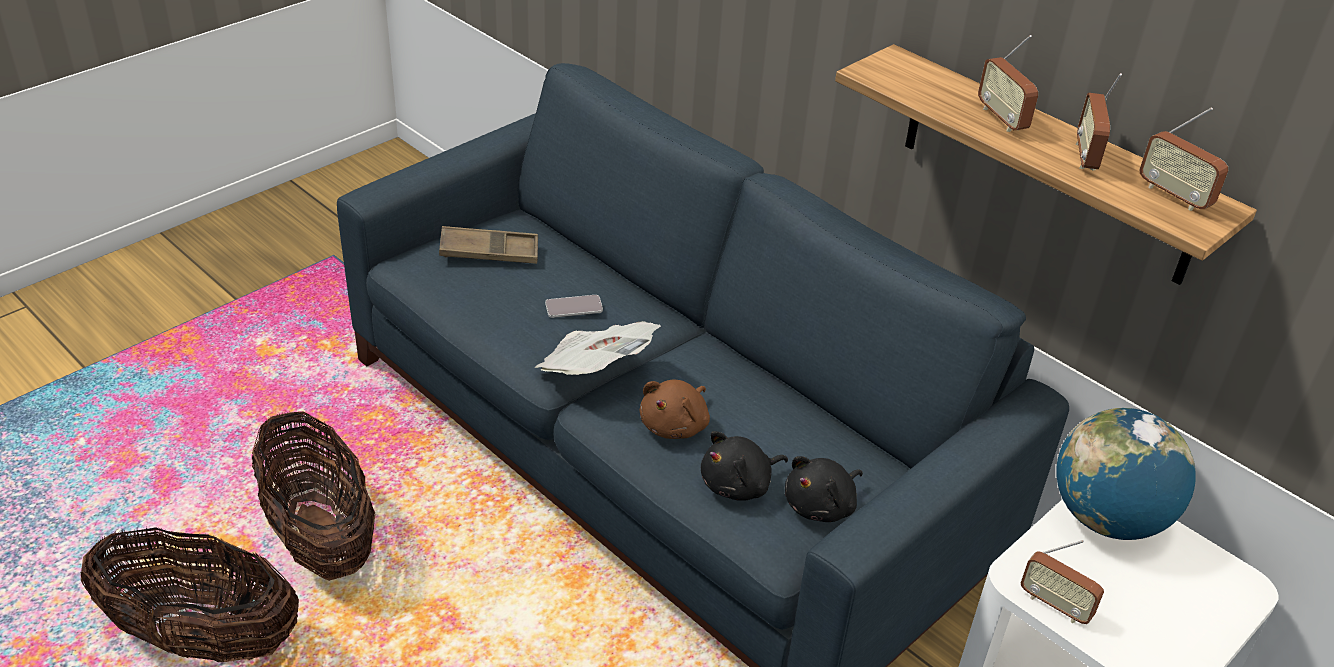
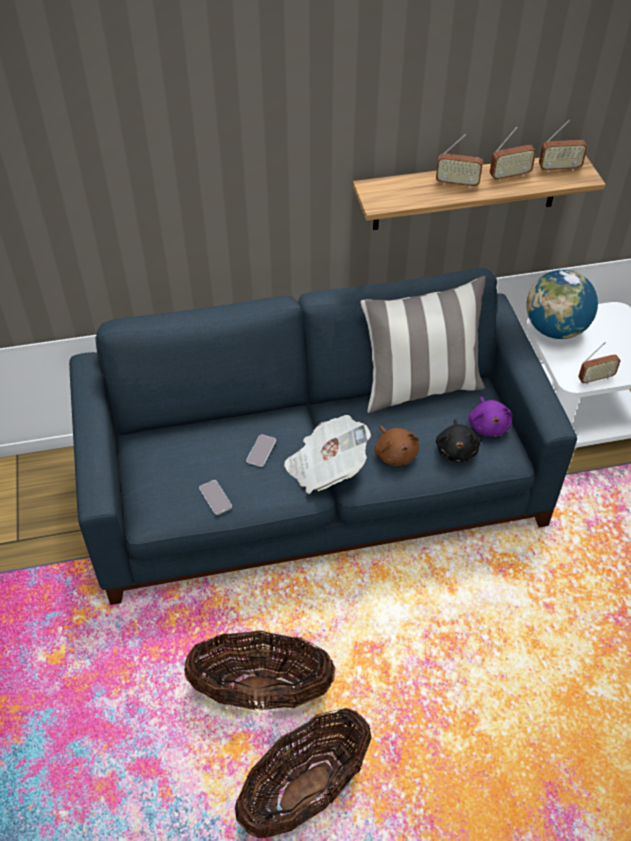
camera: 55 degrees left, 10 degrees up
(471, 300) = (215, 498): none -> phone
(489, 252) = (173, 468): brown tray -> none
(822, 506) = (488, 425): black plush toy -> purple plush toy
(828, 411) = (420, 387): none -> pillow
(1086, 156) = (509, 176): radio -> radio turned 60 degrees counterclockwise

